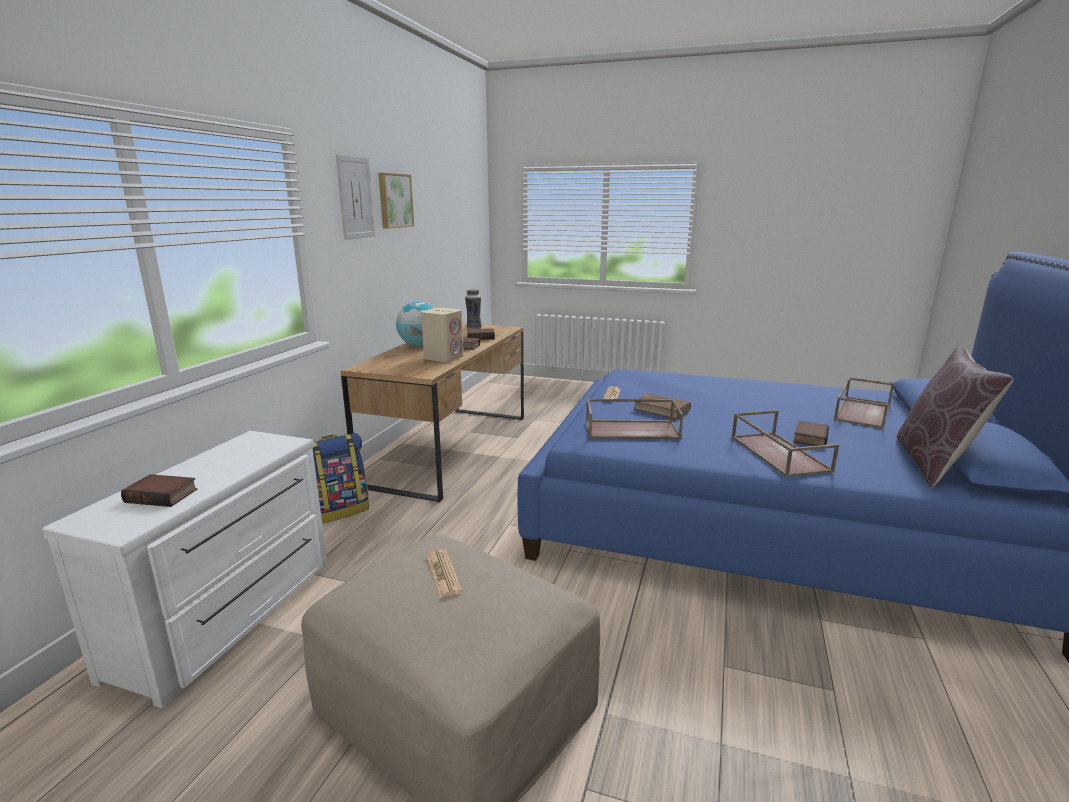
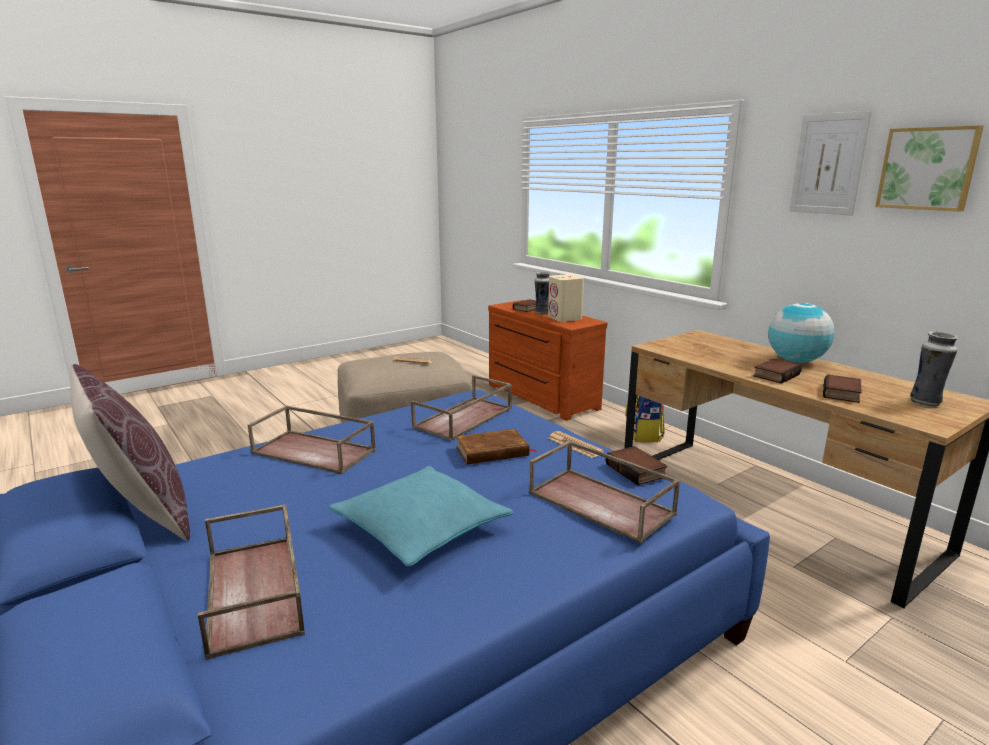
camera: 125 degrees right, 0 degrees up
(200, 477) = (542, 313): none -> vase
(231, 616) = (539, 397): white dresser -> brown dresser
(444, 358) = (718, 360): beige speaker -> beige speaker (565, 318)
(665, 378) = (602, 503): none -> brown tray
(760, 401) = (421, 528): none -> turquoise pillow
(809, 437) = (301, 487): book -> book (637, 470)

